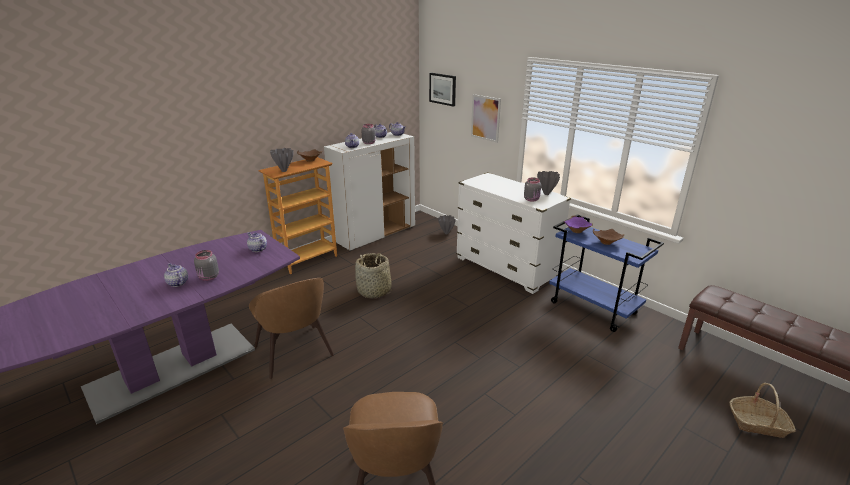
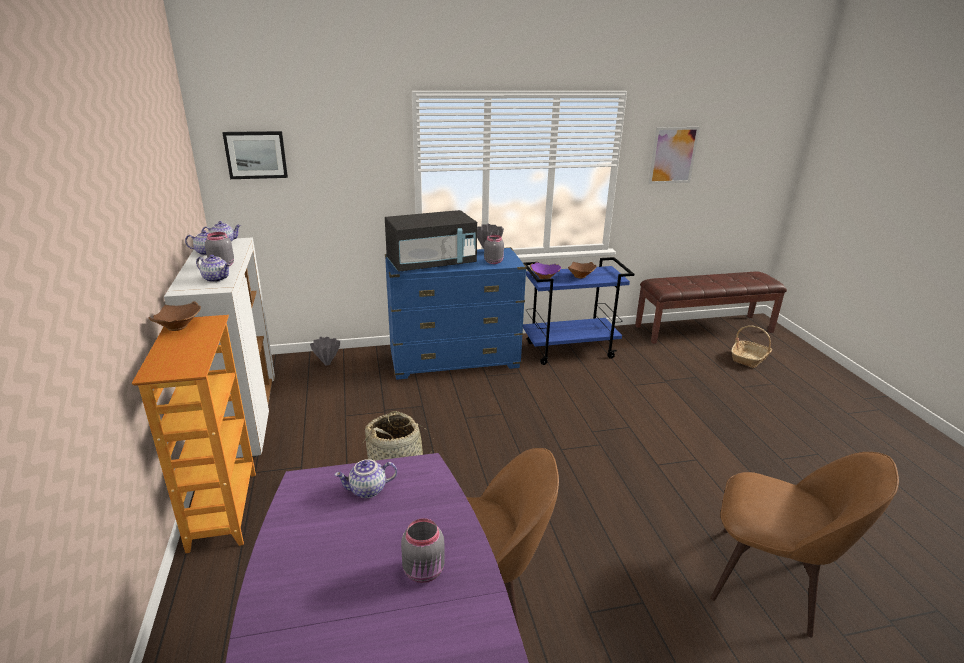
camera: 60 degrees left, 0 degrees up
(177, 283) = (409, 623): teapot -> none
(284, 171) = (190, 359): grey vase -> none
(485, 118) = (351, 183): picture -> picture (673, 155)
(494, 186) = (431, 264): none -> black microwave
(505, 268) = (454, 361): white dresser -> blue dresser

